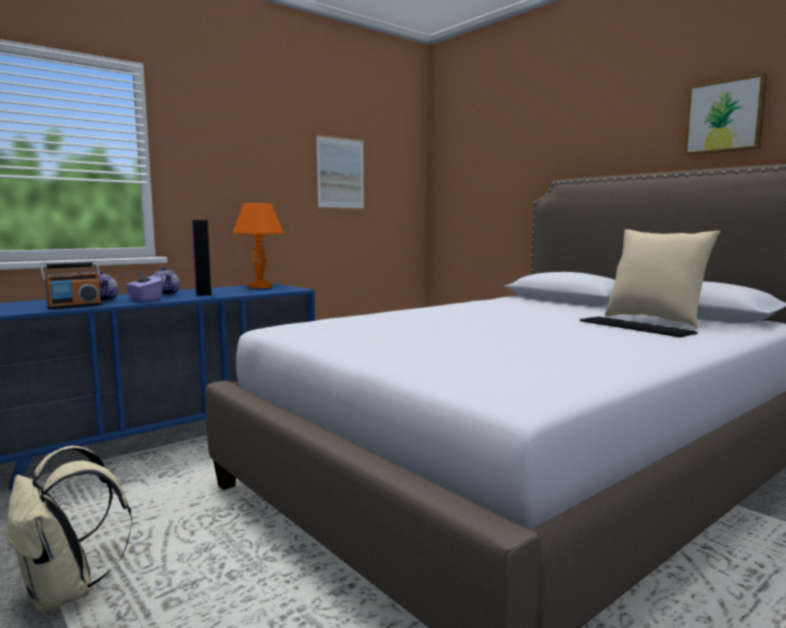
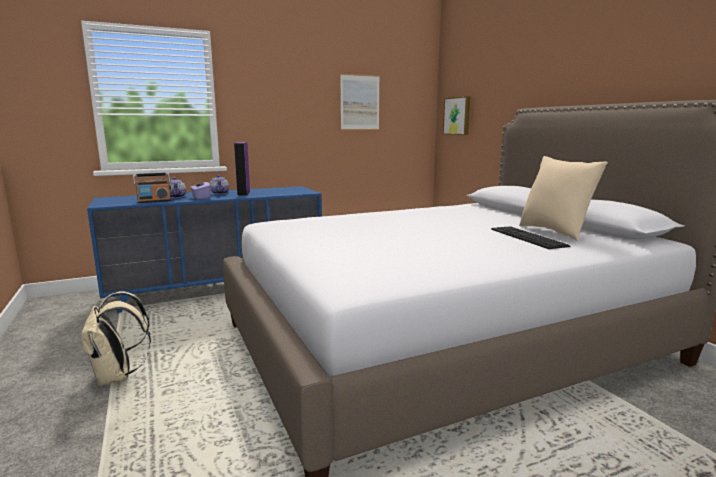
camera: 15 degrees right, 5 degrees up
(260, 287) = (287, 189): orange table lamp -> none
(725, 117) = (655, 55): picture -> picture (457, 116)

